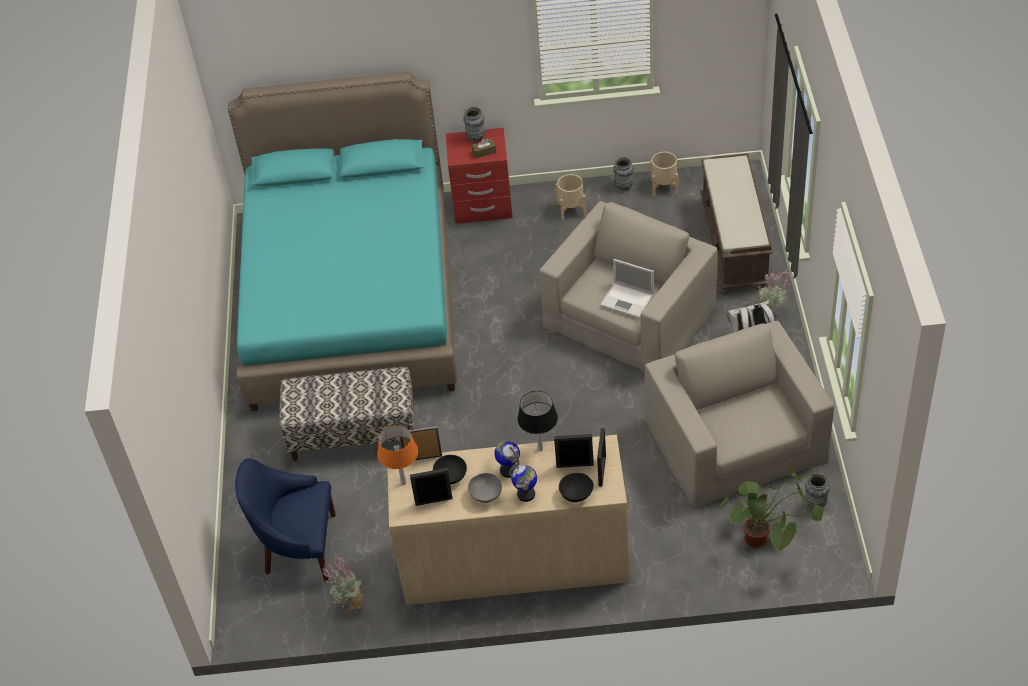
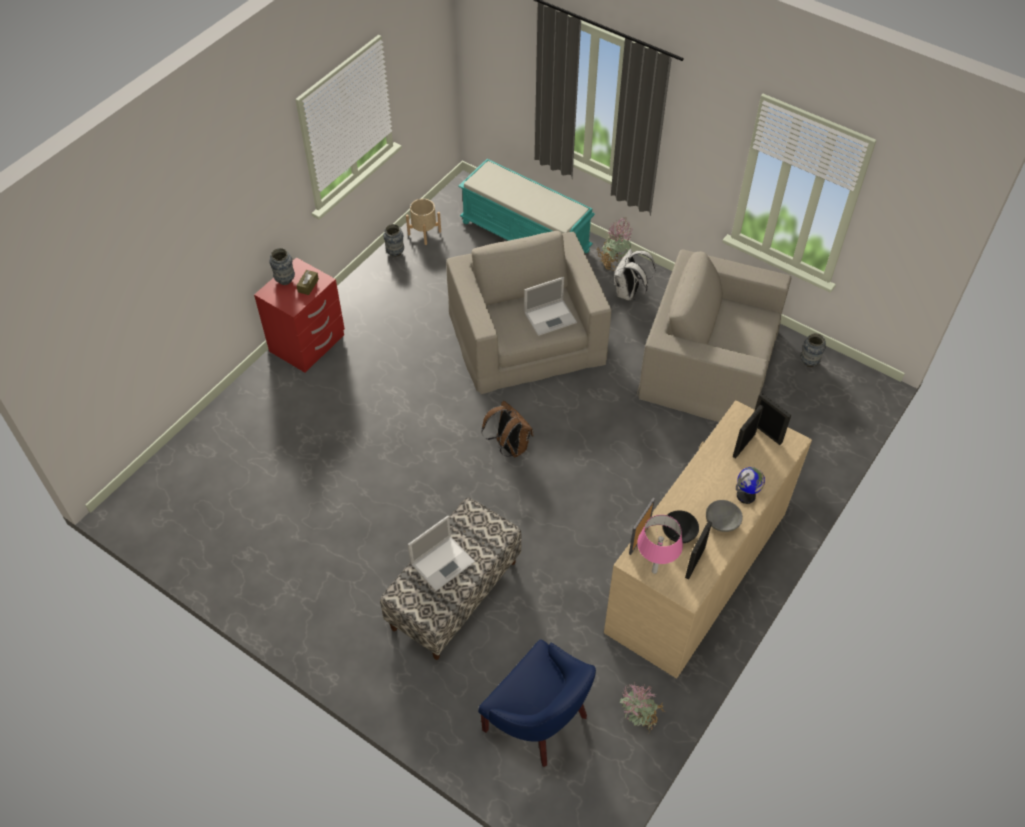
camera: 55 degrees left, 5 degrees up
(298, 547) = (539, 720): blue armchair -> blue armchair turned 90 degrees counterclockwise
(340, 391) = (443, 562): none -> laptop
(351, 298) = (299, 495): turquoise bed -> none
(403, 483) = (654, 571): orange table lamp -> pink table lamp
(508, 470) = (709, 490): globe -> none
(512, 376) = (509, 447): none -> brown backpack
(540, 449) = (705, 455): black table lamp -> none
(571, 209) = (380, 296): beige planter -> none
(576, 494) = (775, 464): black bowl -> none
(735, 243) = (526, 236): brown bench -> turquoise bench
(767, 538) = (816, 408): potted plant -> none

